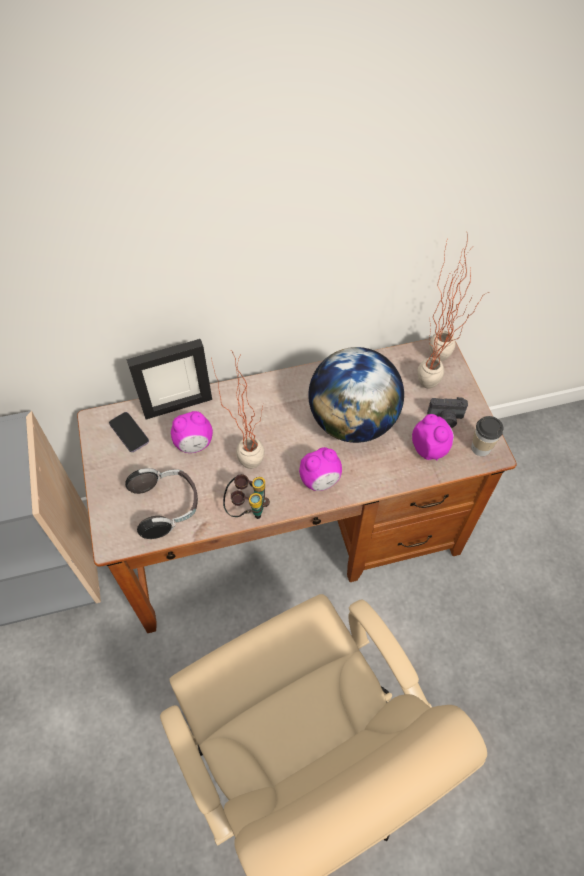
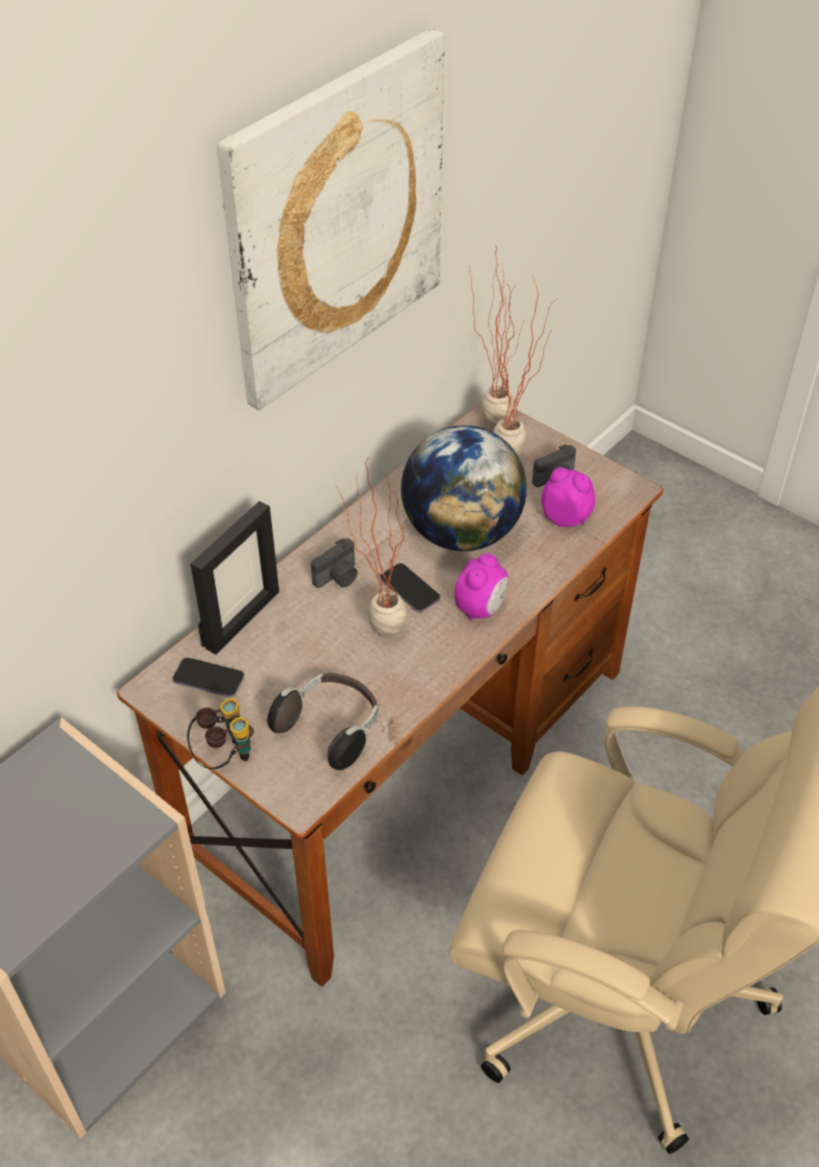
camera: 35 degrees left, 10 degrees down
(194, 444) = (302, 649): alarm clock -> none
(247, 507) = (425, 677): binoculars -> binoculars (224, 755)
(253, 409) = (338, 577): none -> camera
(288, 442) = (409, 589): none -> phone
(311, 161) = (335, 219): none -> picture
(481, 447) = (616, 489): cup -> none

